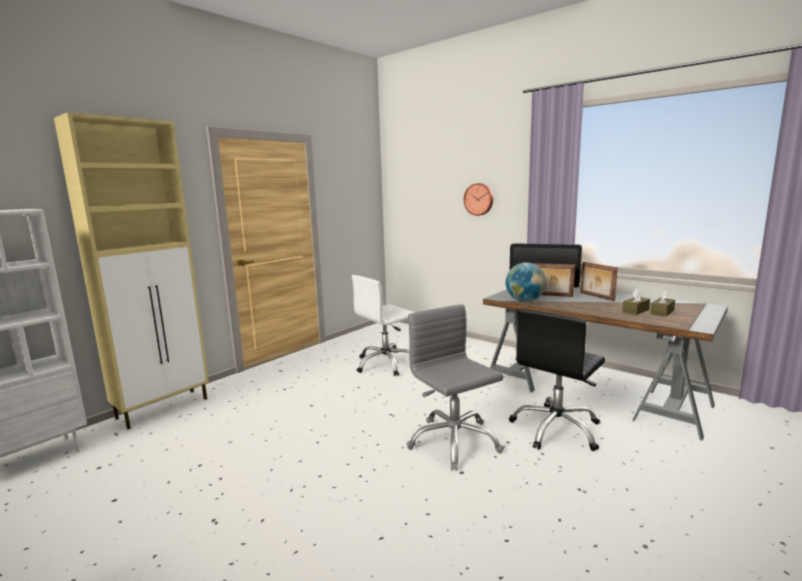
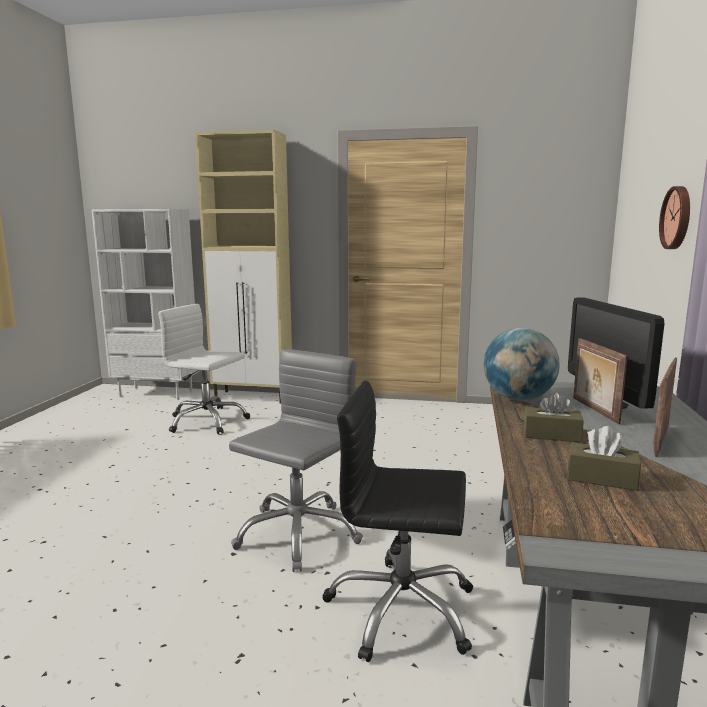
camera: 60 degrees right, 0 degrees up
(386, 364) = (453, 446): white office chair -> white office chair (207, 421)
(662, 312) = (639, 505): brown tissue box -> brown tissue box (551, 435)

